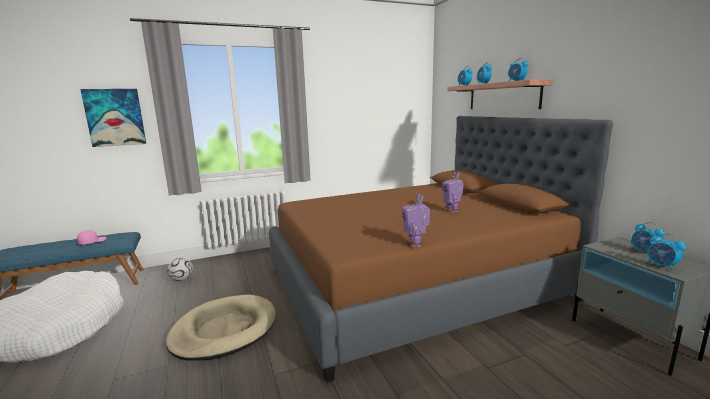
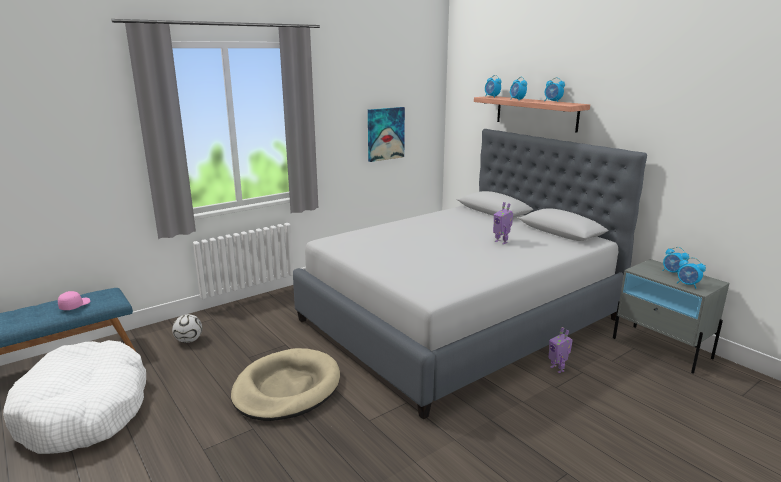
camera: 15 degrees left, 5 degrees up
(115, 117) = (88, 144): picture -> picture (385, 134)
(414, 284) = (459, 320): brown bed -> grey bed
(415, 244) = (491, 282): toy robot -> toy robot (557, 369)

